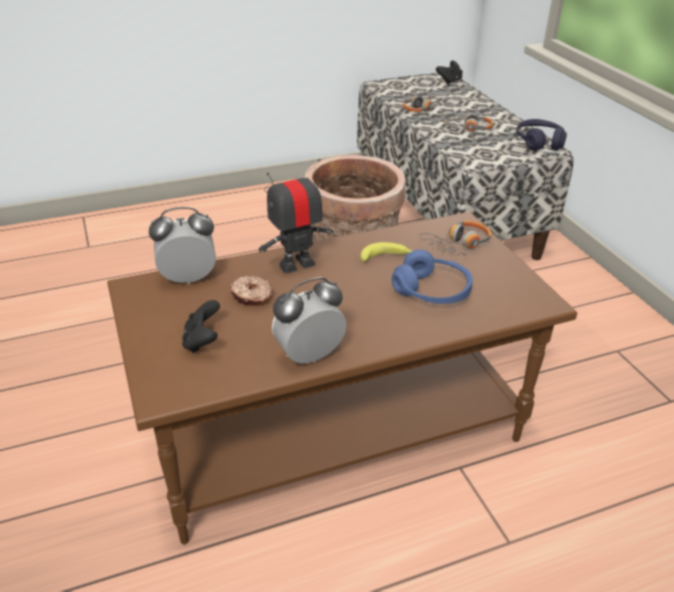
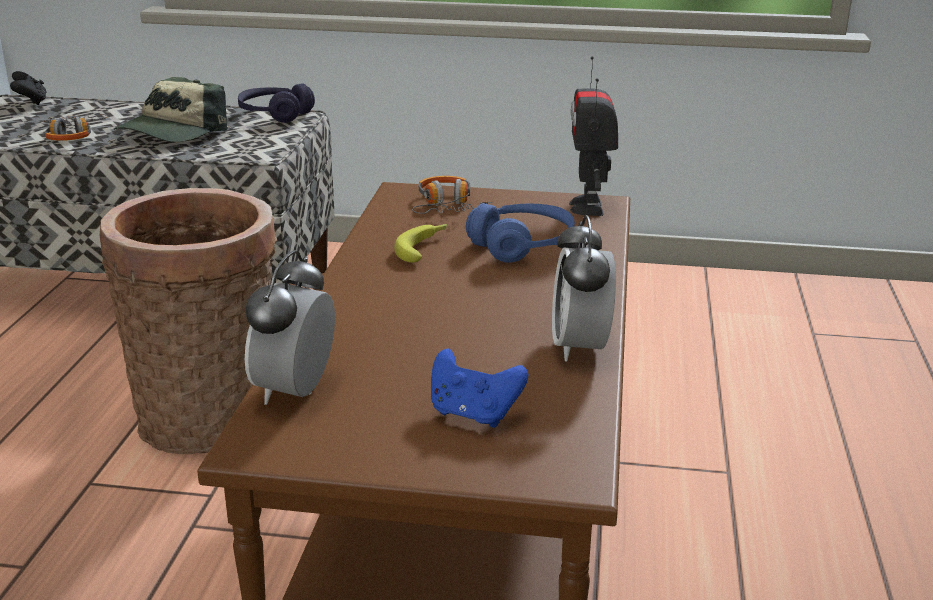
camera: 60 degrees left, 10 degrees down
(202, 341) = (473, 414): black game controller -> blue game controller
(252, 297) = (405, 353): donut -> none
(296, 264) = (364, 304): toy robot -> toy robot (589, 207)
(466, 128) = (172, 132): headphones -> cap

